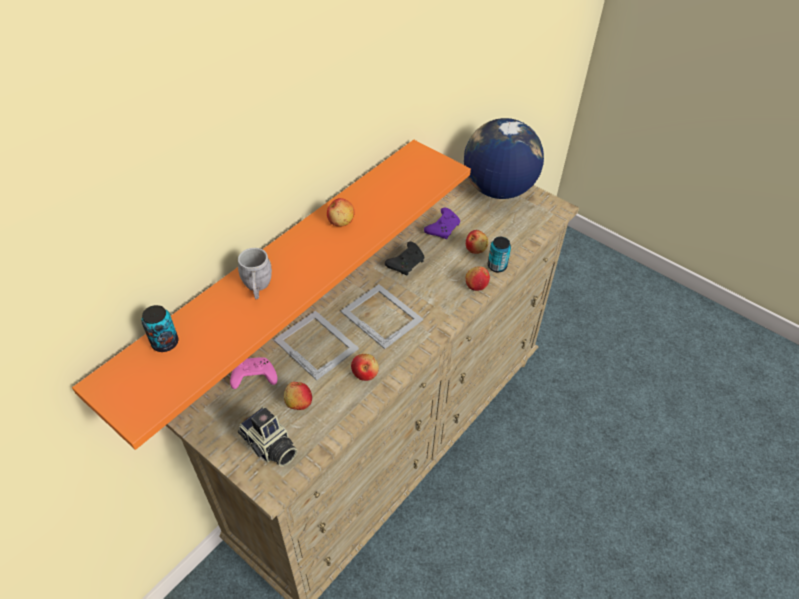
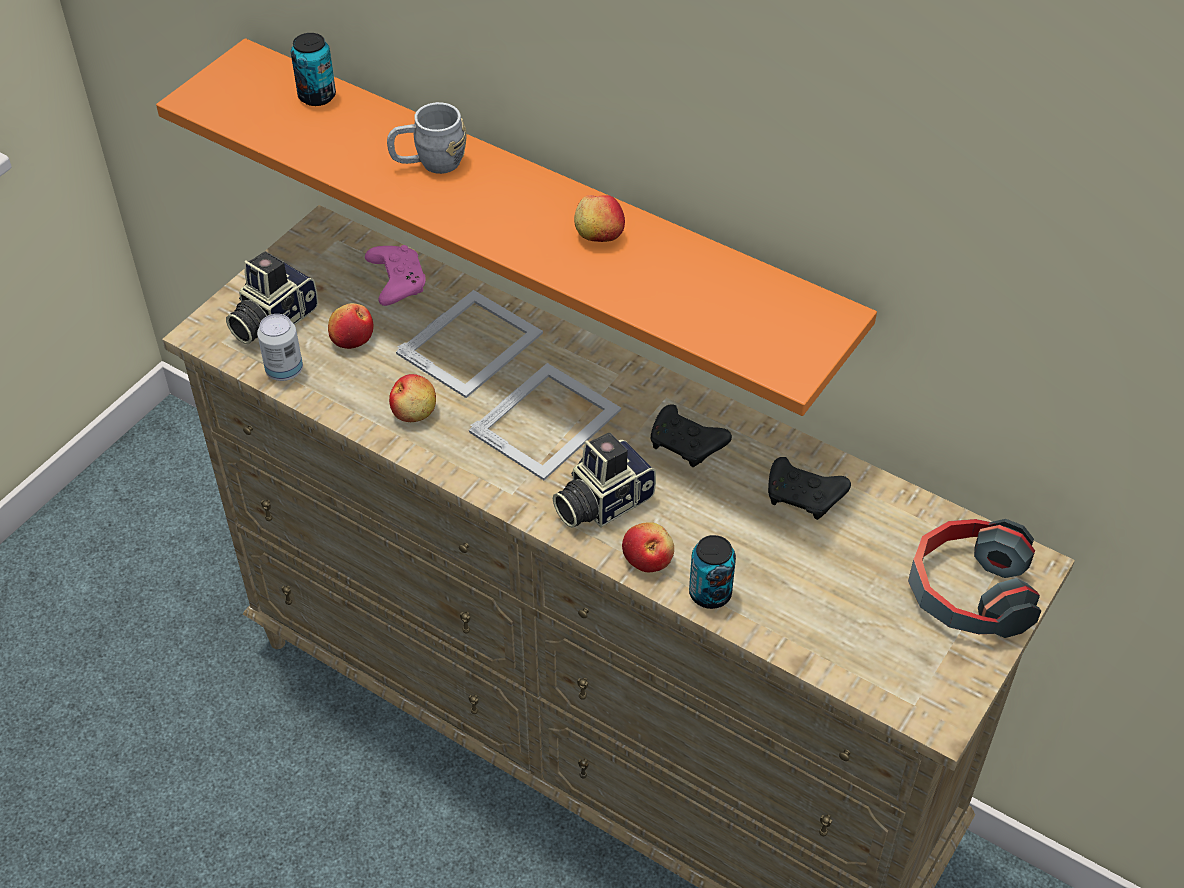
camera: 85 degrees right, 0 degrees up
(318, 439) = (284, 371): none -> can
(439, 298) = (601, 502): none -> camera
(443, 228) = (805, 497): purple game controller -> black game controller
(475, 249) = (755, 555): apple -> none
(498, 189) = (968, 592): globe -> headphones

